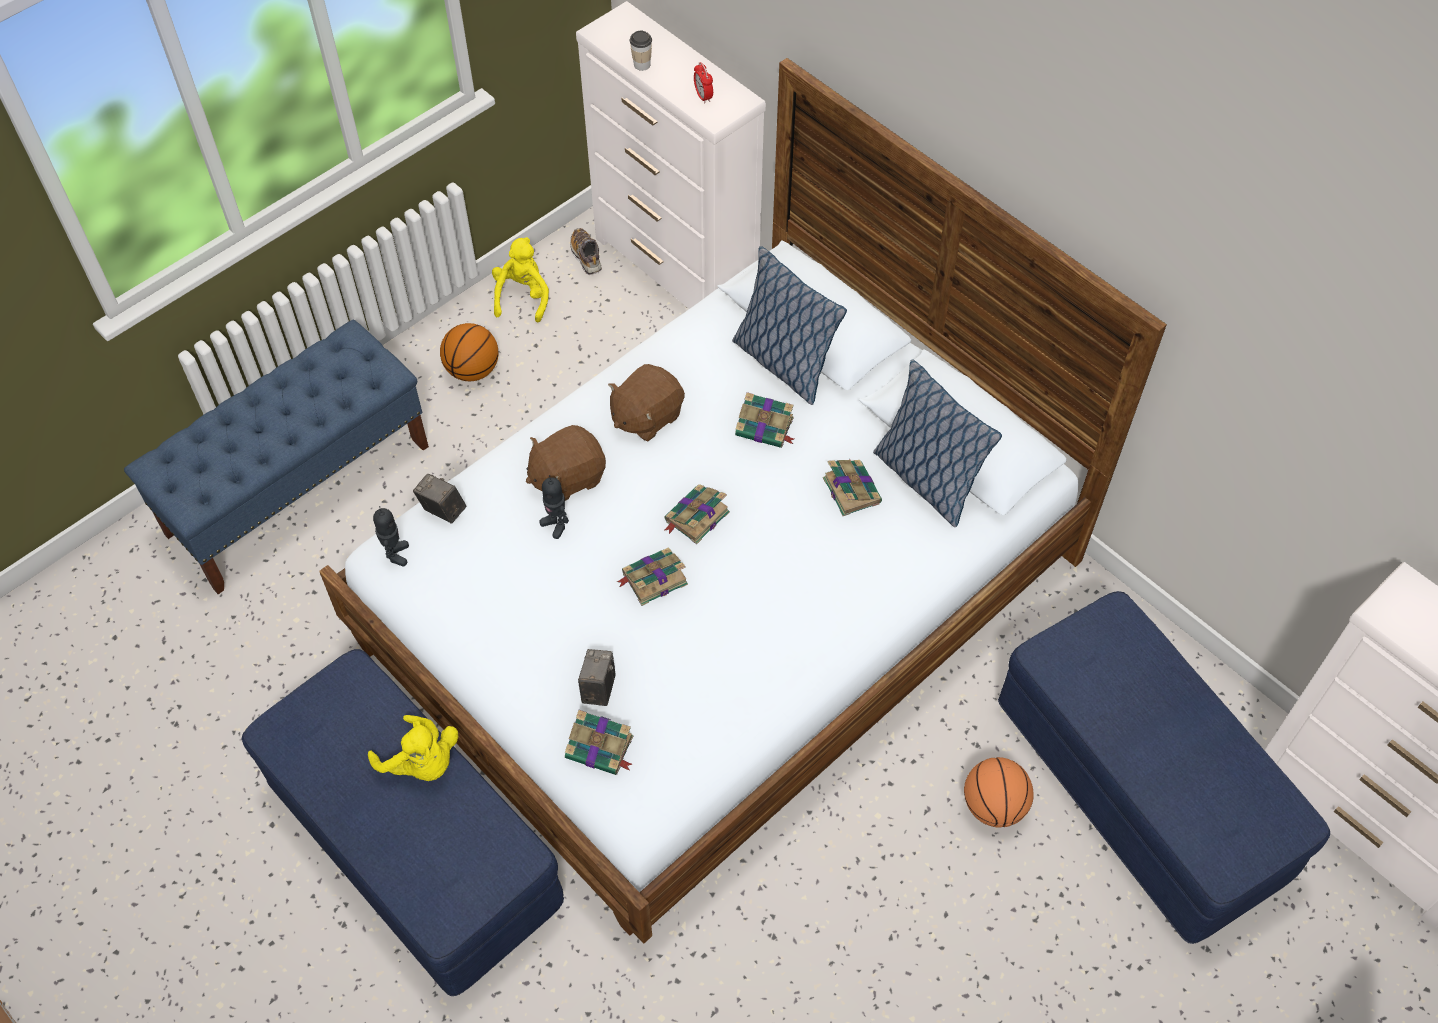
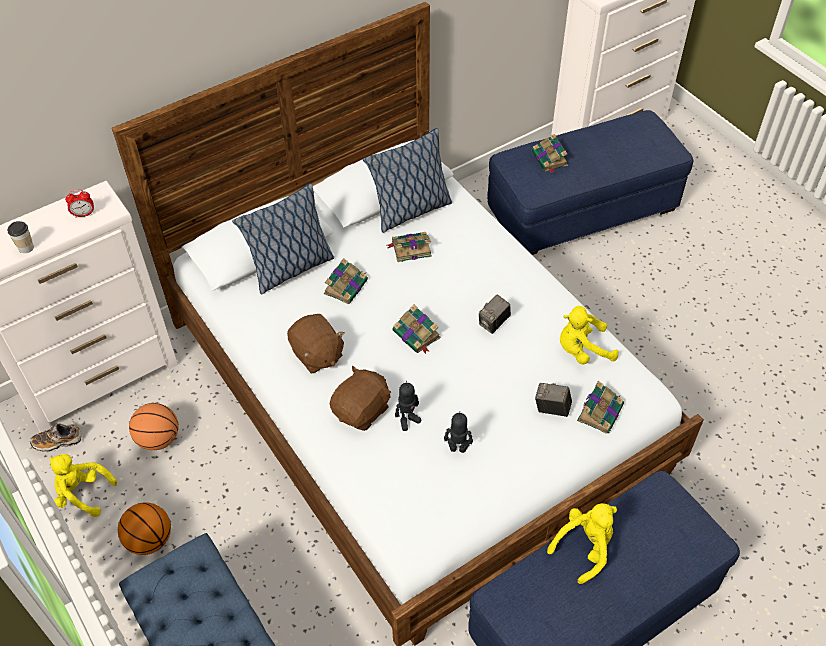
camera: 80 degrees left, 5 degrees down
(396, 554) = (413, 537): toy robot -> toy robot (458, 448)
(442, 510) = (377, 498): camera -> camera (494, 323)
(567, 477) = (362, 410): brown plush toy -> brown plush toy turned 120 degrees counterclockwise
(653, 579) = (465, 366): book -> book (549, 159)
(707, 721) = (582, 350): none -> yellow plush toy
(993, 806) = (587, 275): basketball -> basketball (158, 439)

